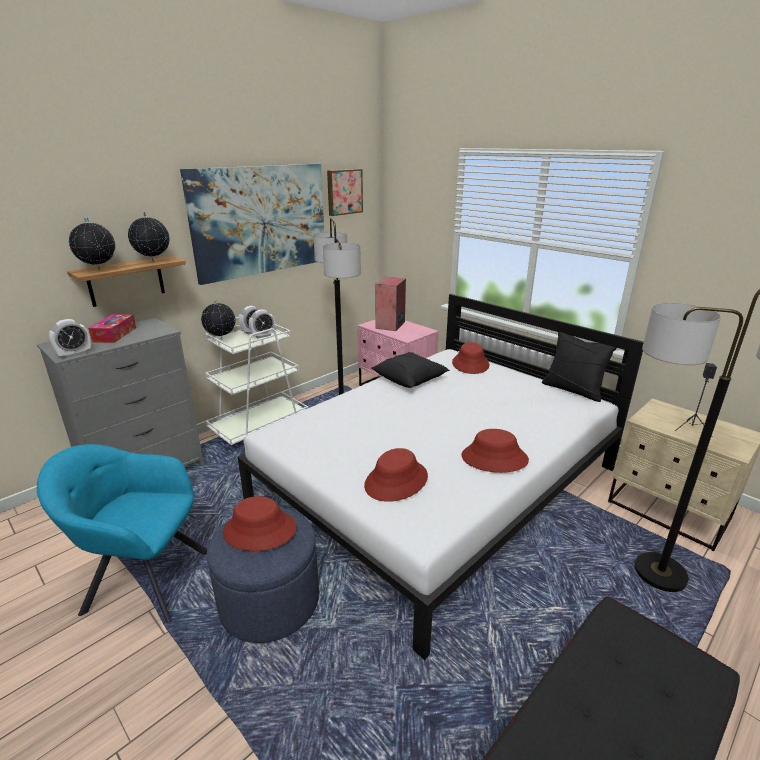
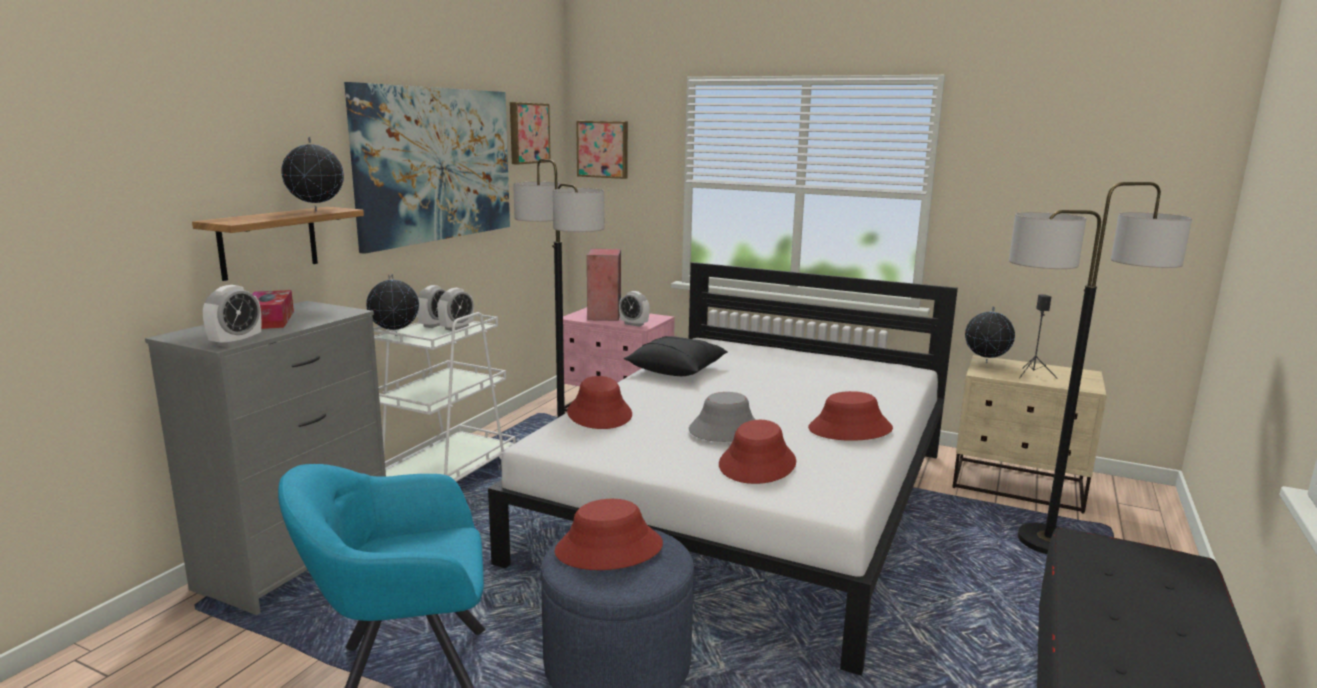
camera: 20 degrees left, 10 degrees down
(98, 269) = (246, 219): globe -> globe (985, 363)
(399, 443) = (724, 430): none -> grey hat
(403, 202) = (603, 149): none -> picture
(404, 335) = (634, 324): none -> alarm clock
(470, 364) = (739, 348): red hat -> red hat (600, 414)
(573, 389) = (878, 361): black pillow -> none

